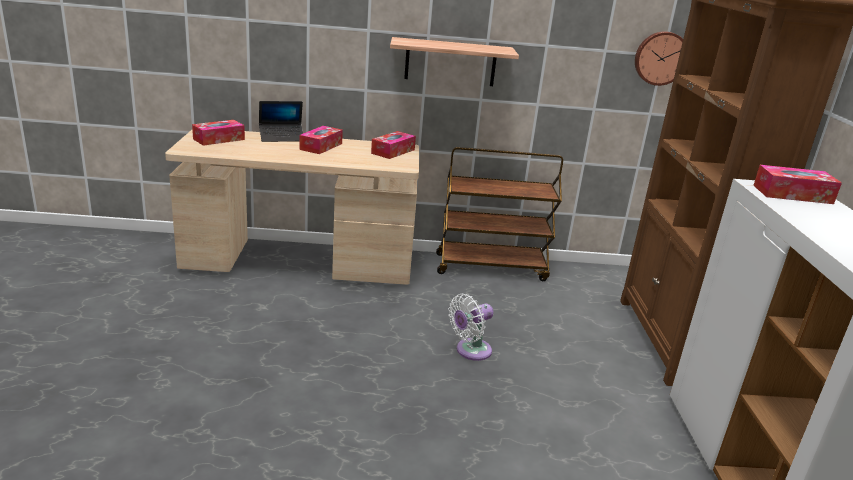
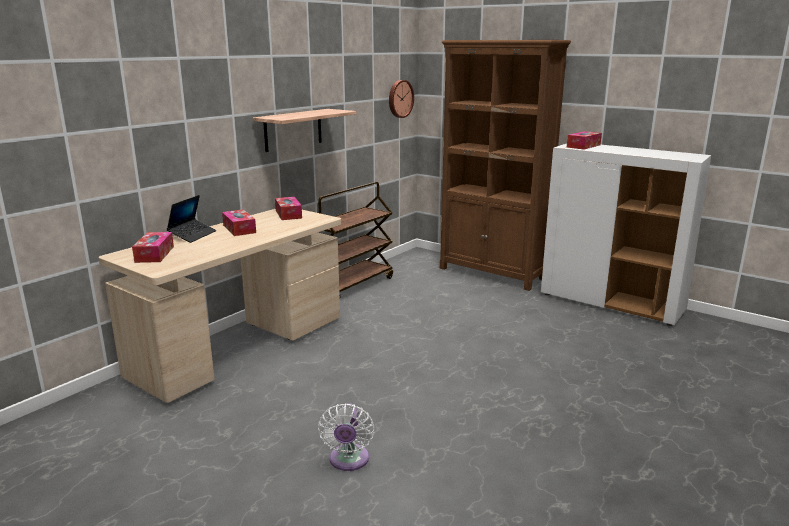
camera: 50 degrees left, 5 degrees down
(470, 351) = (441, 327): white fan -> white fan (348, 461)

